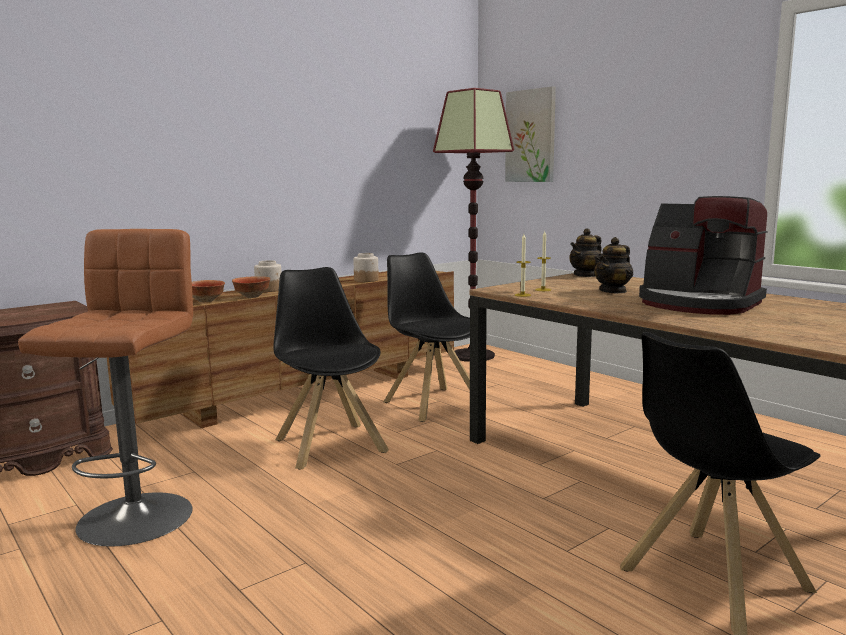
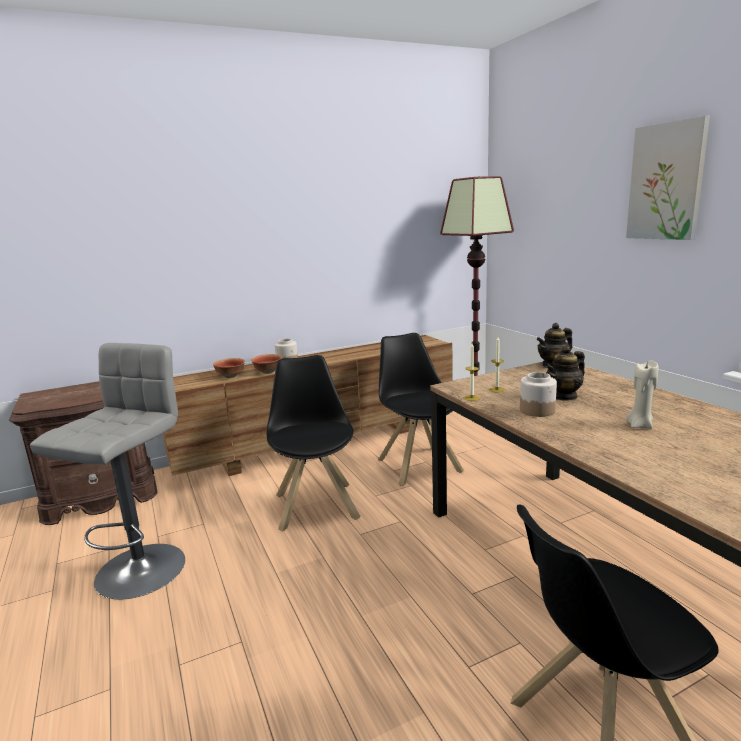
camera: 15 degrees right, 5 degrees up
(137, 518) = (142, 570): brown stool -> grey stool
(366, 280) = (372, 352): jar -> jar (537, 410)
(531, 136) = (530, 217): picture -> picture (666, 182)
(698, 303) = (639, 425): coffee machine -> beige candle

